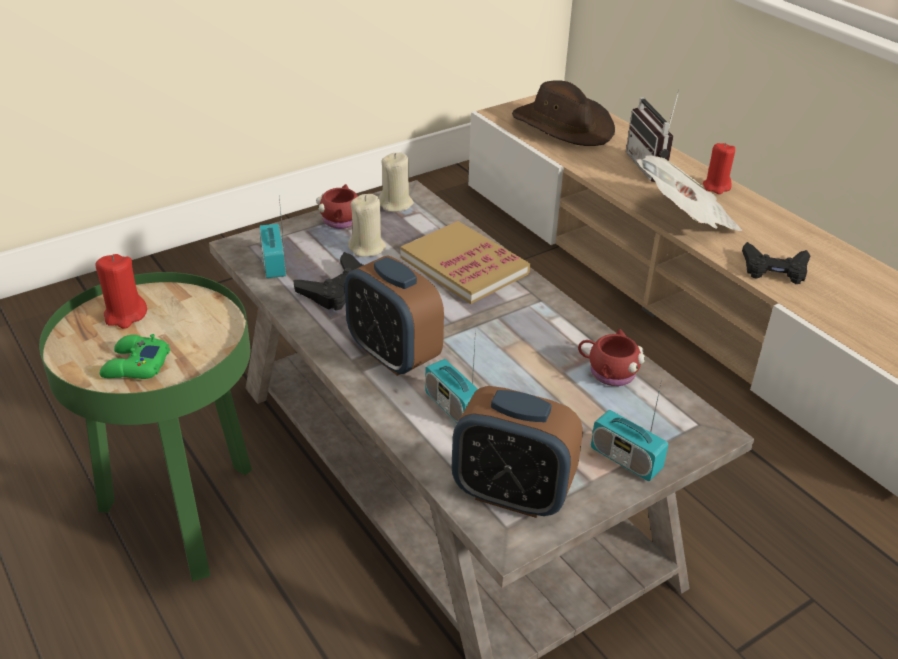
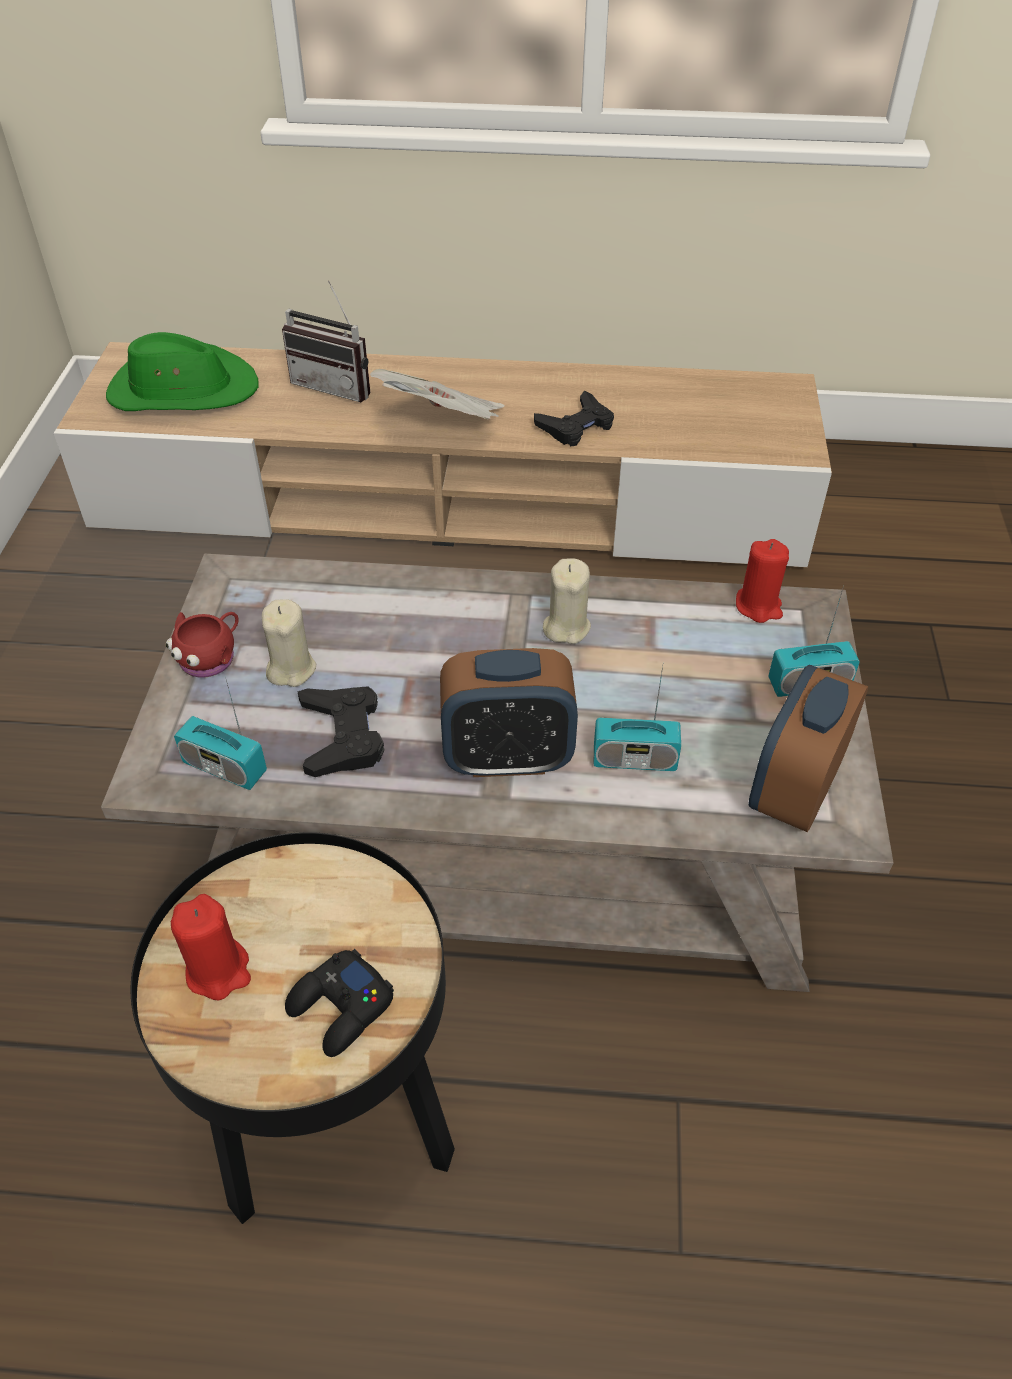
camera: 50 degrees left, 10 degrees up
(135, 365) = (341, 1008): green game controller -> black game controller
(183, 514) = (334, 1126): green side table -> black side table
(396, 204) = (233, 597): beige candle -> beige candle (566, 627)
(464, 266) = (412, 613): book -> none
(512, 494) = (793, 790): alarm clock -> alarm clock turned 150 degrees clockwise
(563, 126) = (182, 390): brown hat -> green hat
(608, 372) = (682, 619): red mug -> none
(716, 187) = (419, 372): red candle -> red candle (758, 606)

